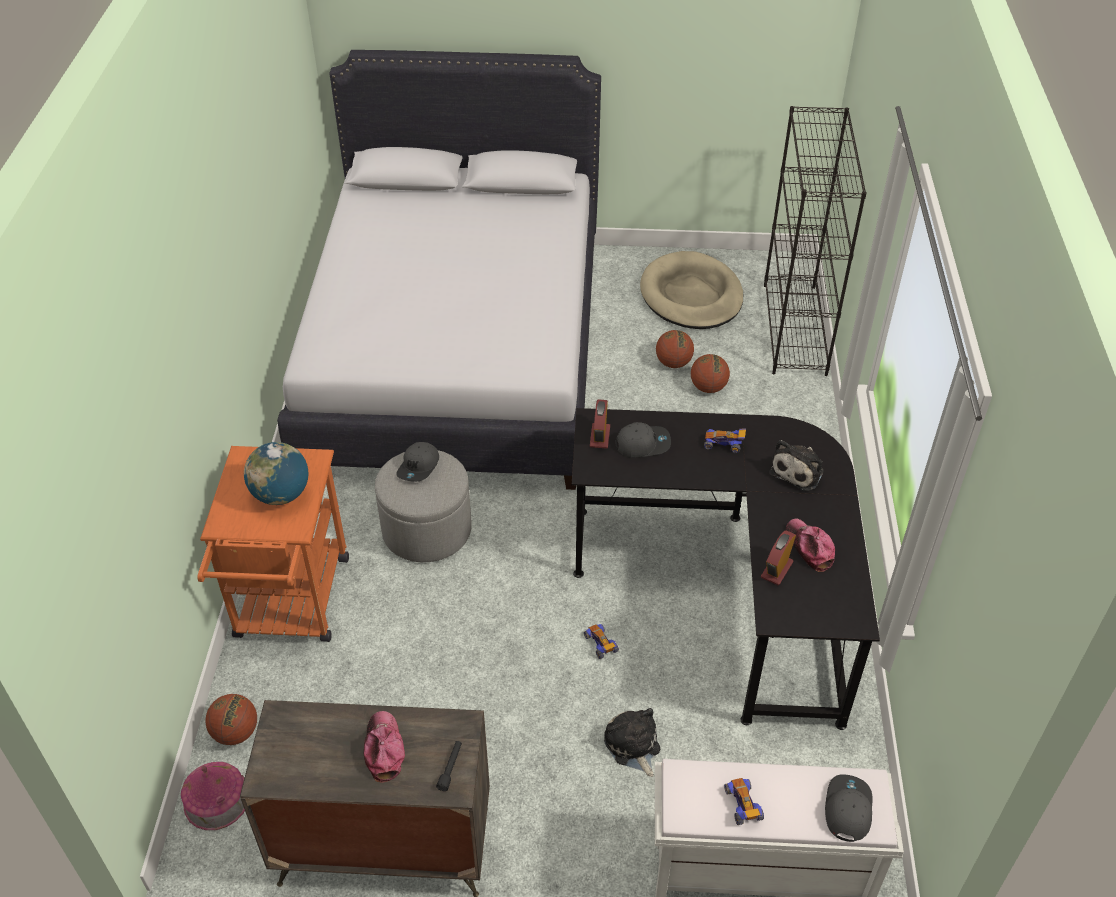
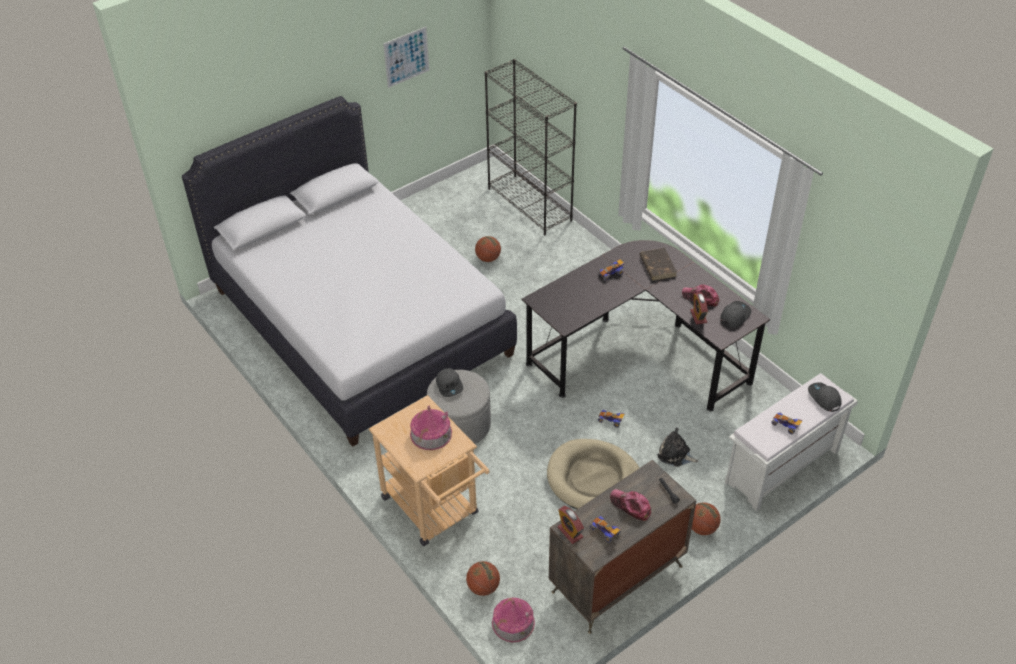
camera: 40 degrees left, 0 degrees up
(281, 494) = (431, 433): globe -> toy house
(290, 607) = (435, 510): orange cart -> beige cart
(316, 757) = (605, 531): none -> toy car
(600, 436) = (550, 305): alarm clock -> alarm clock (570, 532)
(643, 443) = (574, 296): grey cap -> grey cap (734, 315)
(691, 295) = (456, 216): beige dog bed -> beige dog bed (594, 480)
(695, 43) = (406, 57): none -> picture
(708, 387) = (520, 261): basketball -> basketball (702, 528)
(798, 471) = (657, 266): plush toy -> brown book

